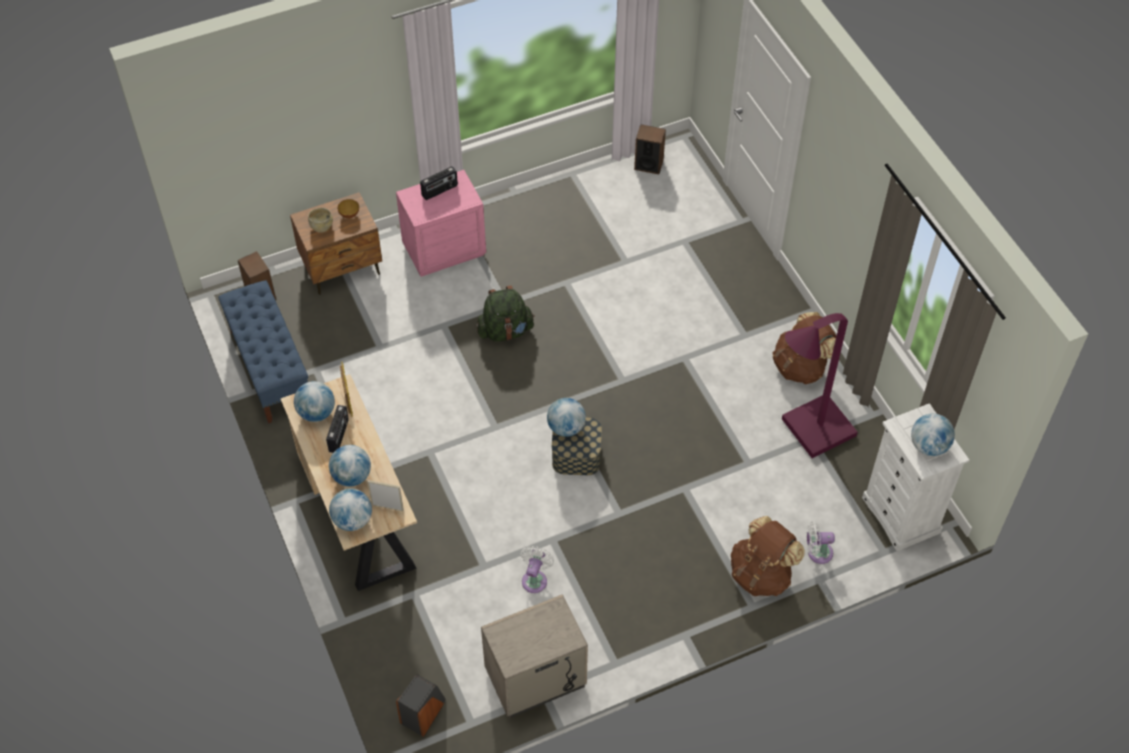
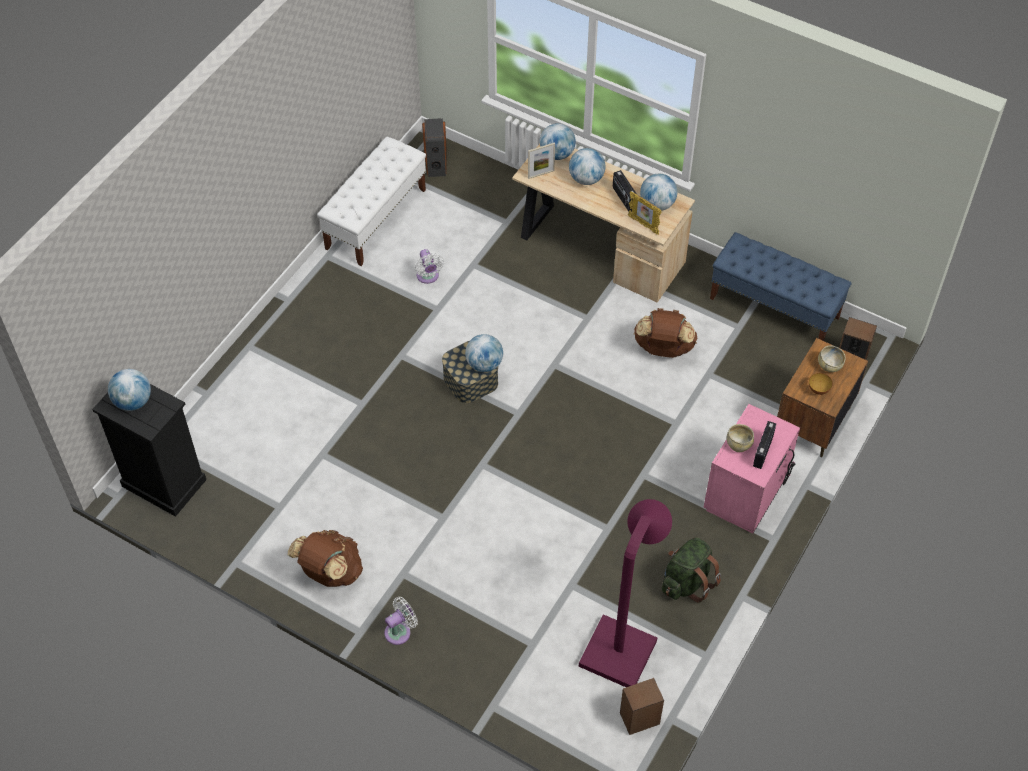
camera: 145 degrees right, 0 degrees up
(451, 204) = (738, 444): none -> beige bowl
(505, 331) = (619, 449): green backpack -> green backpack (687, 582)
(536, 679) = (376, 218): beige nightstand -> white bench
(761, 574) = (256, 372): brown backpack -> brown backpack (663, 349)
(809, 432) = (285, 512): purple floor lamp -> purple floor lamp (622, 643)
(817, 552) = (220, 413): white fan -> white fan (400, 631)
(901, 515) = (163, 483): white dresser -> black dresser

